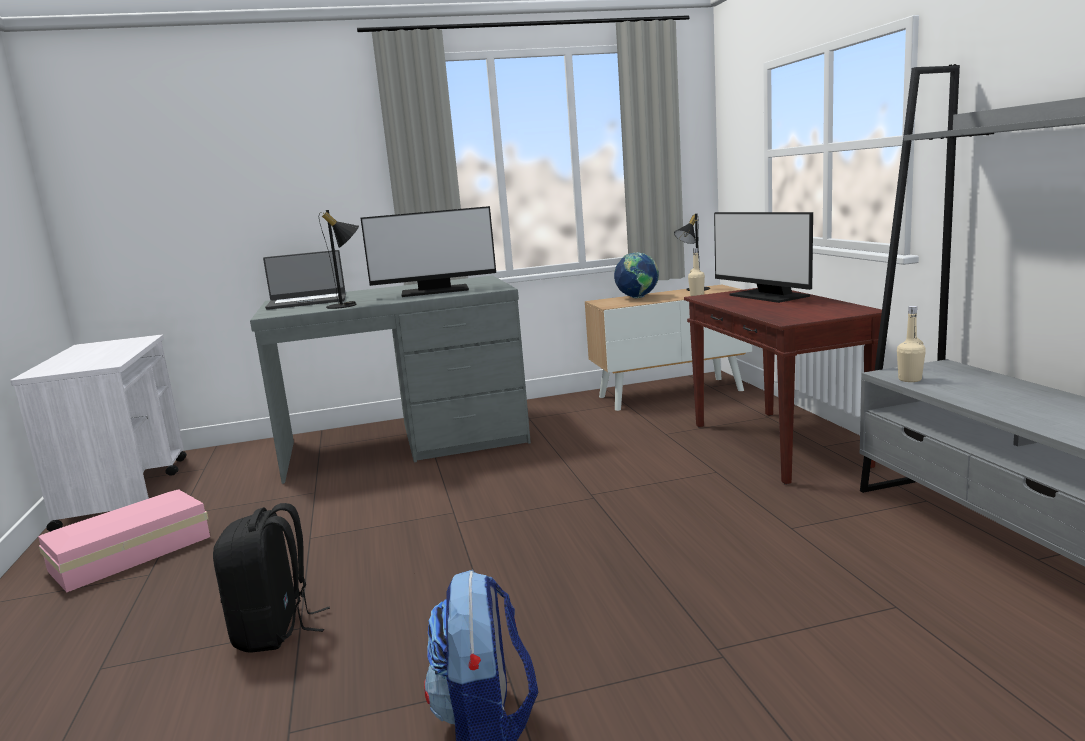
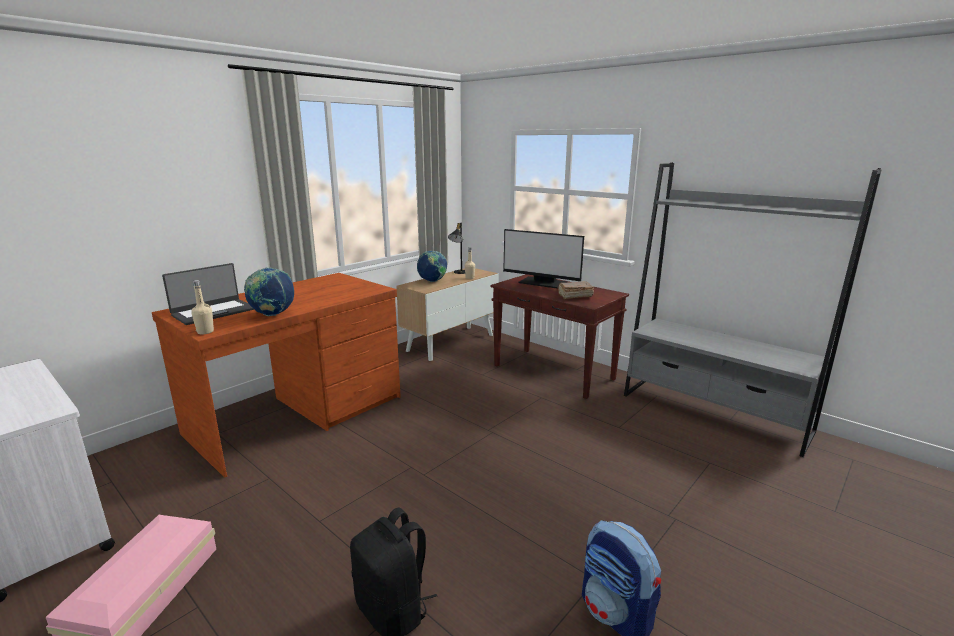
camera: 35 degrees left, 5 degrees up
(347, 305) = (272, 315): black table lamp -> globe
(406, 443) = (299, 415): grey desk -> brown desk
(435, 291) = (326, 293): monitor -> none
(783, 311) = (574, 296): none -> brown book
(909, 379) = (661, 335): beige bottle -> beige bottle (205, 332)

